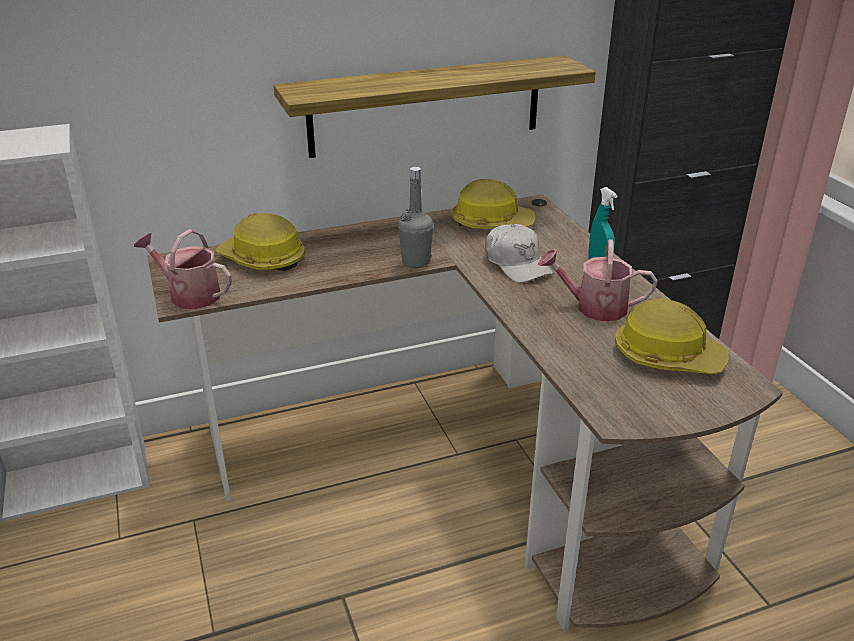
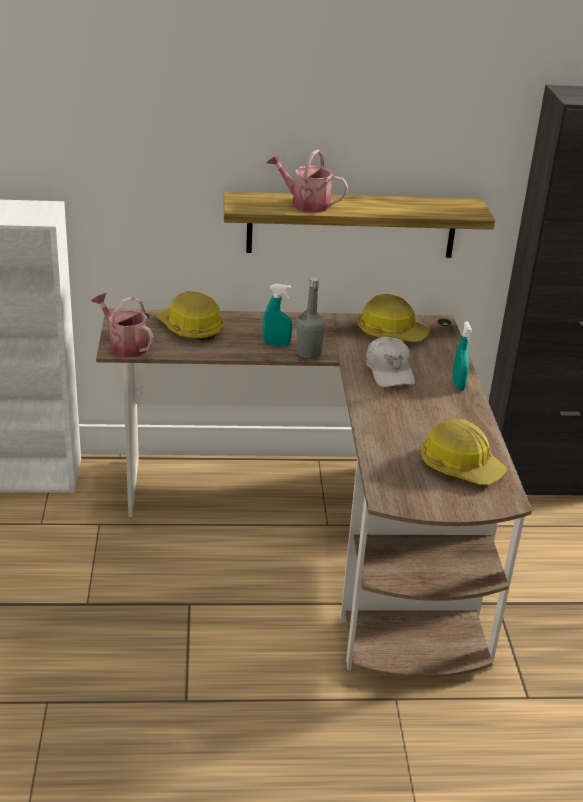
camera: 15 degrees right, 0 degrees up
(373, 258) = (276, 344): none -> turquoise spray bottle
(593, 307) = (428, 418): watering can -> watering can (305, 204)

